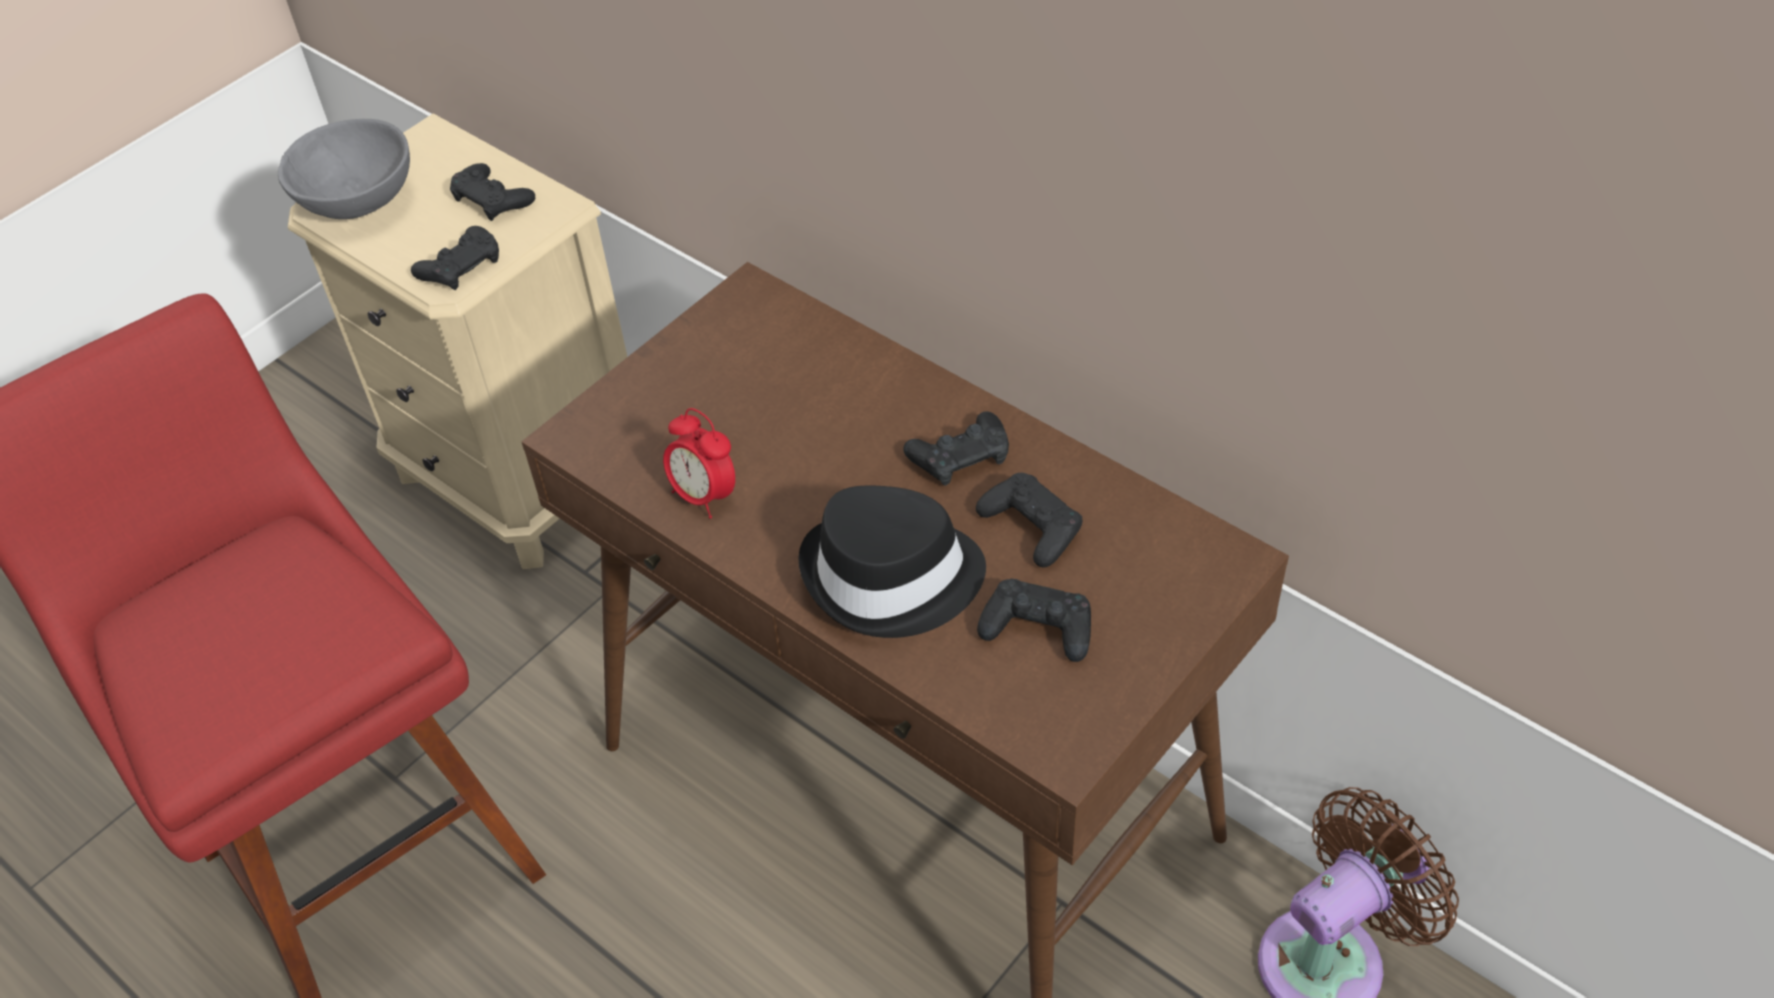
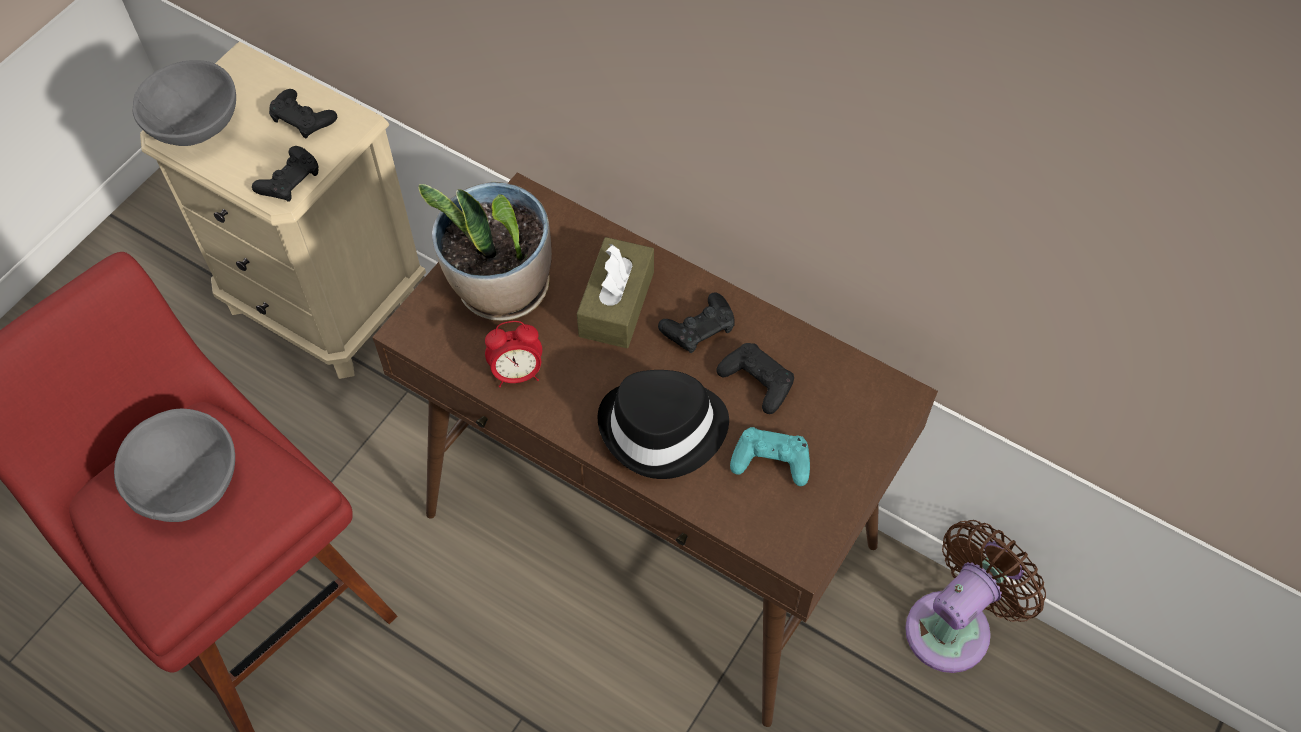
camera: 10 degrees left, 10 degrees up
(254, 611) = (191, 484): none -> grey bowl
(702, 394) = (502, 289): none -> potted plant
(704, 496) = (517, 373): alarm clock -> alarm clock turned 45 degrees counterclockwise
(852, 421) = (616, 304): none -> brown tissue box
(1037, 627) = (771, 460): black game controller -> turquoise game controller

